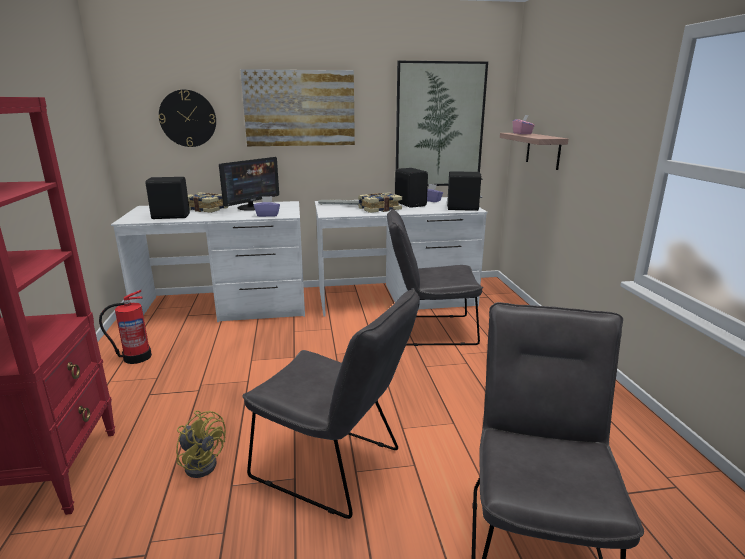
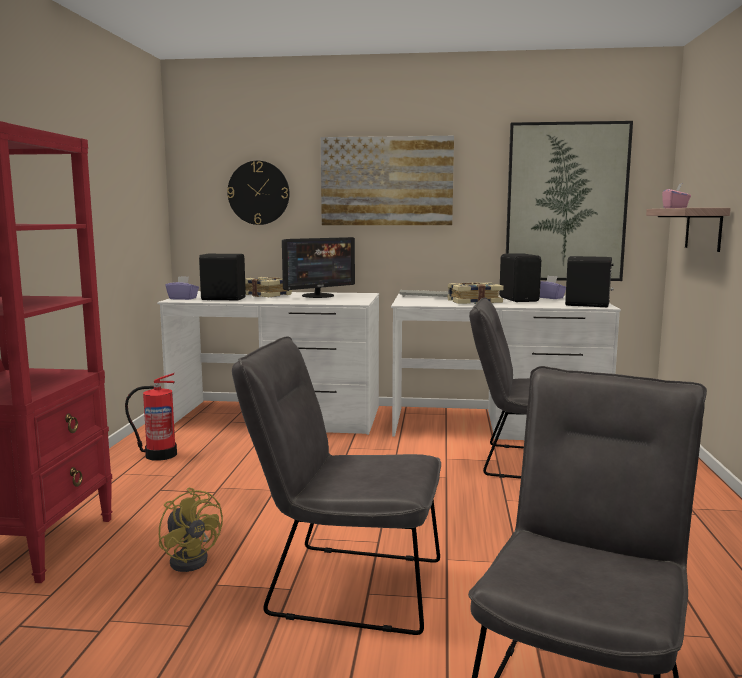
camera: 15 degrees right, 10 degrees down
(268, 215) = (332, 302): purple tissue box -> purple tissue box (183, 298)
(335, 467) = (343, 585): grey chair -> grey chair turned 150 degrees clockwise

